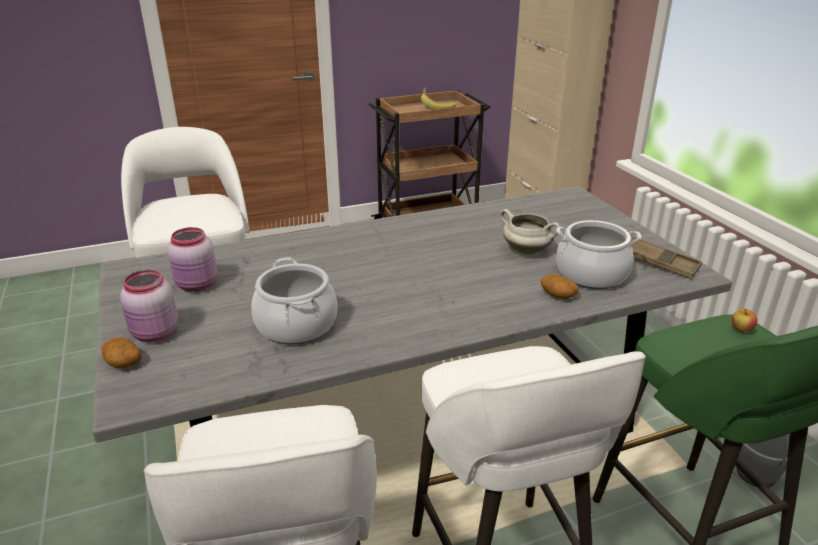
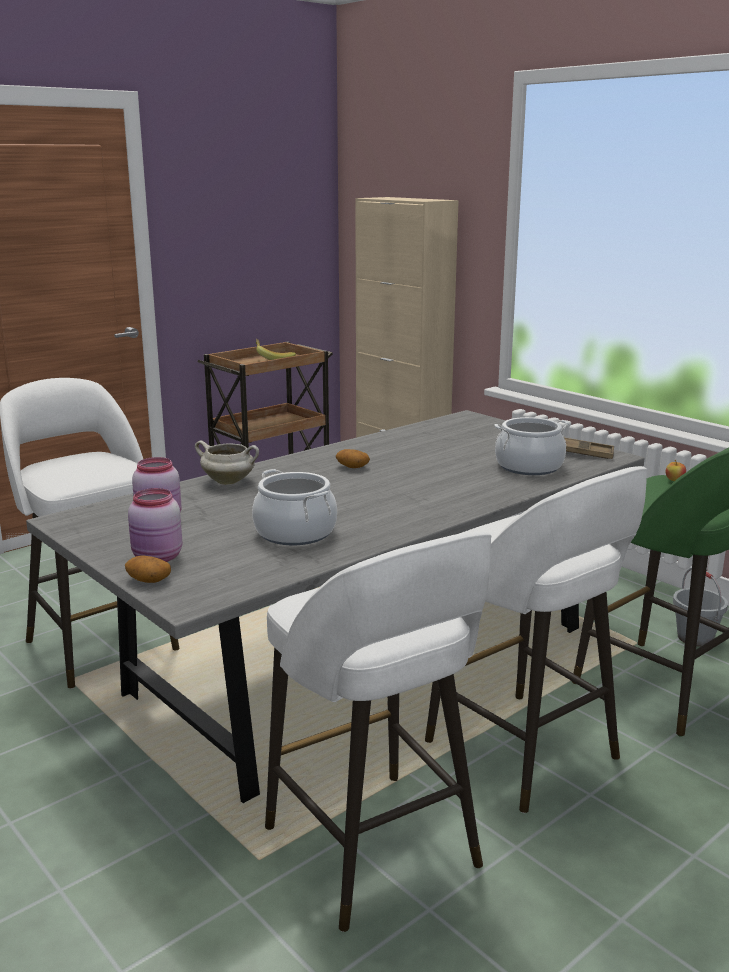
camera: 20 degrees left, 10 degrees down
(527, 250) = (460, 458): white cooking pot -> white cooking pot (229, 481)
(557, 295) = (512, 483): potato -> potato (352, 467)

